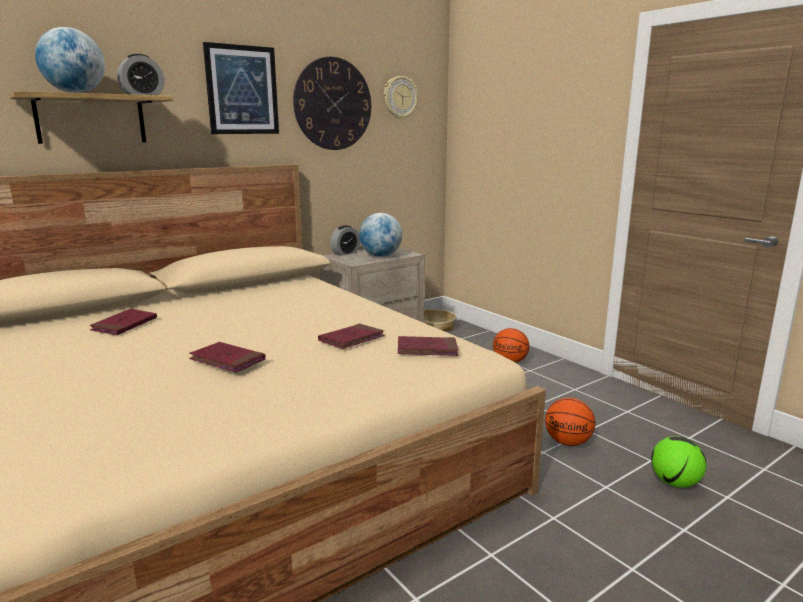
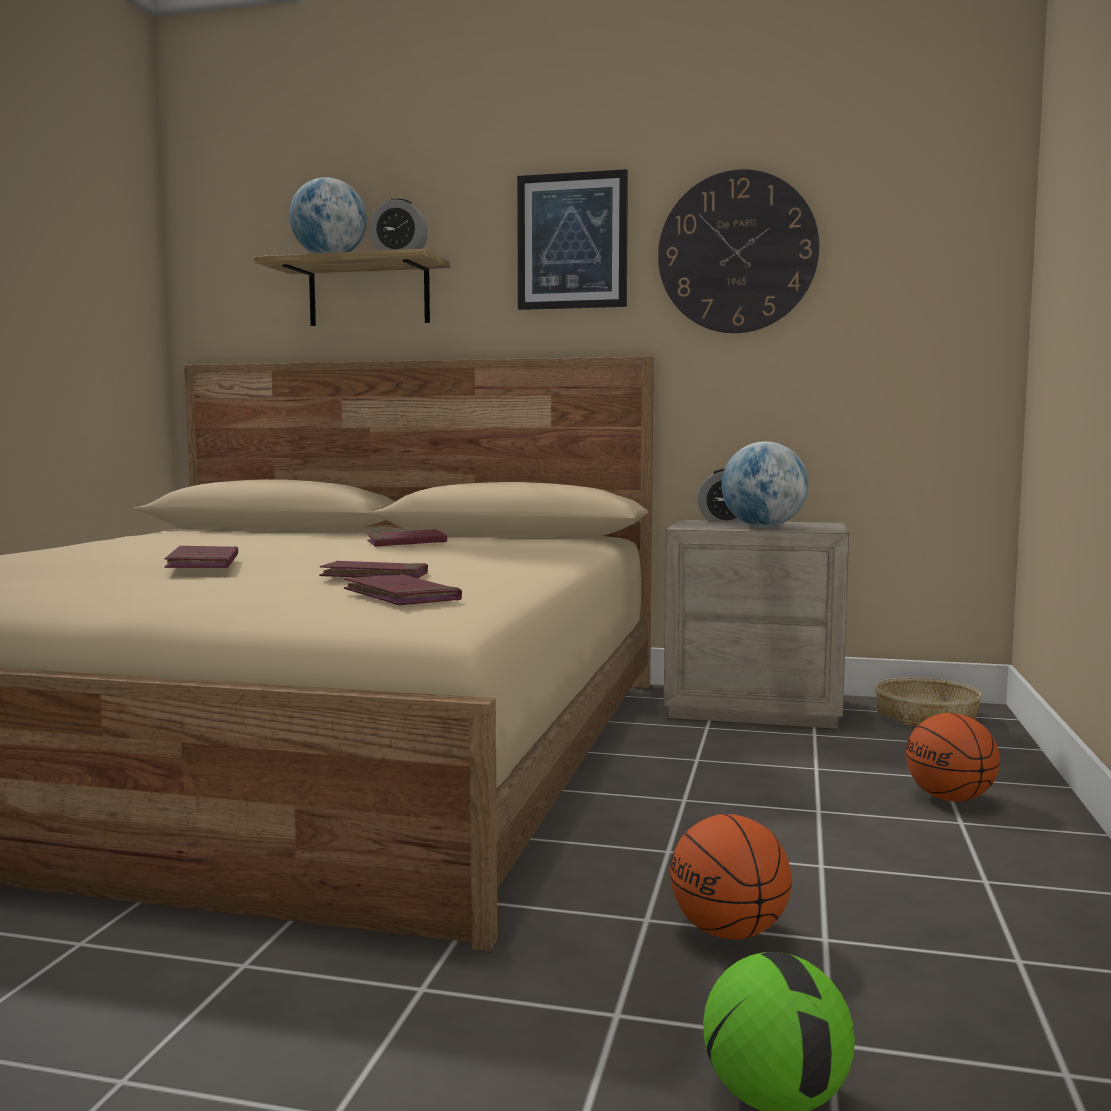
camera: 50 degrees right, 10 degrees down
(124, 325) = (266, 539): red book -> red book (406, 543)
(400, 98) = (895, 230): wall clock -> none

